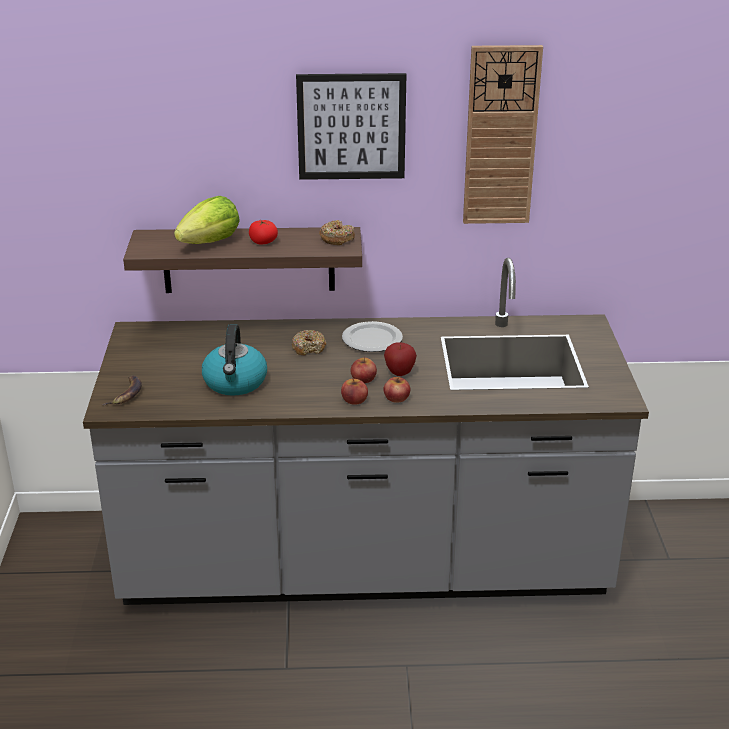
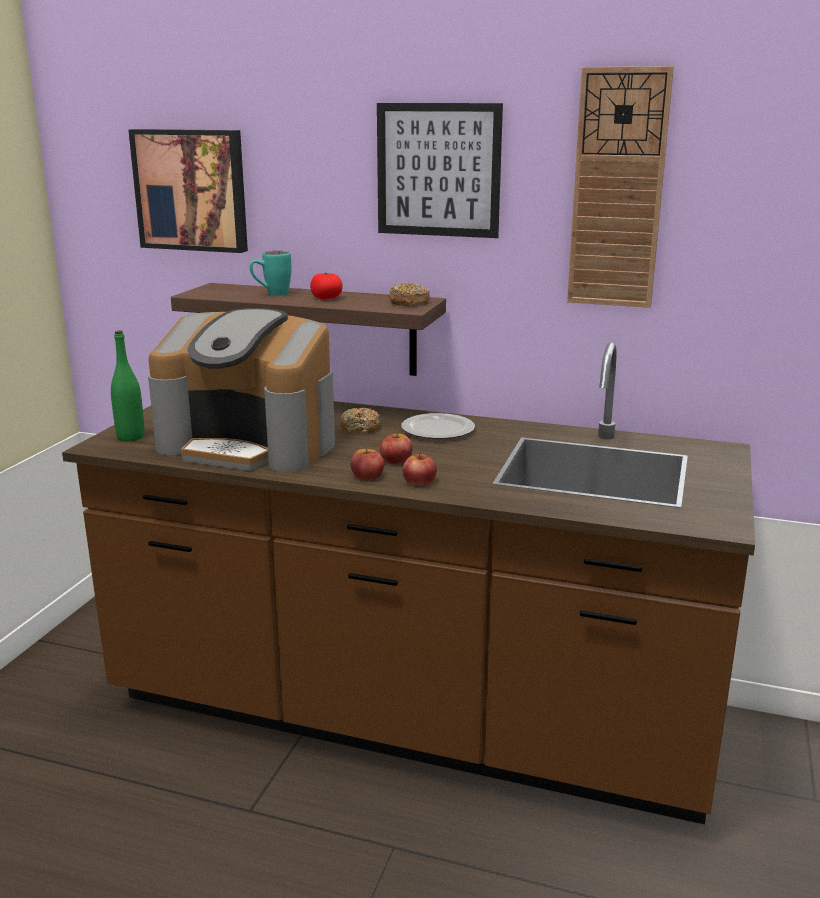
camera: 20 degrees right, 10 degrees down
(113, 151) = (192, 190): none -> picture
(126, 394) = (130, 437): banana -> green bottle
(210, 242) = (271, 294): lettuce -> turquoise mug
(235, 383) = (251, 444): kettle -> coffee machine
(364, 564) = (410, 715): grey counter -> brown counter
(399, 373) = (443, 461): apple -> none

